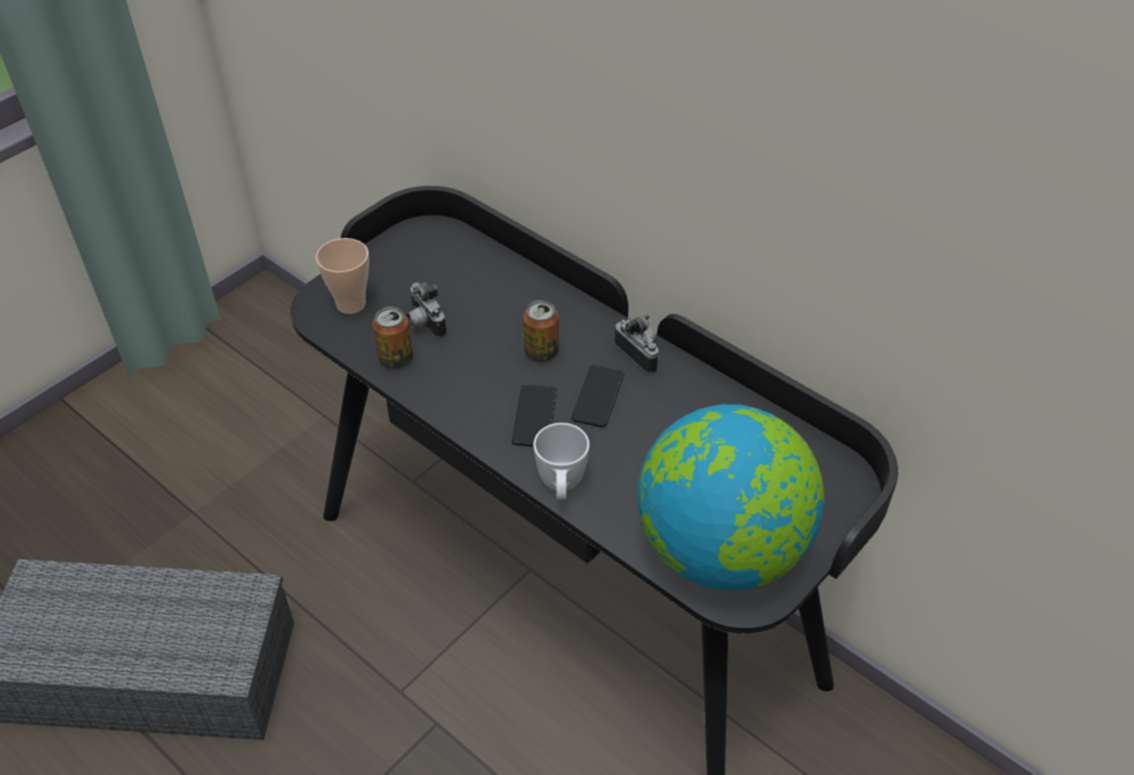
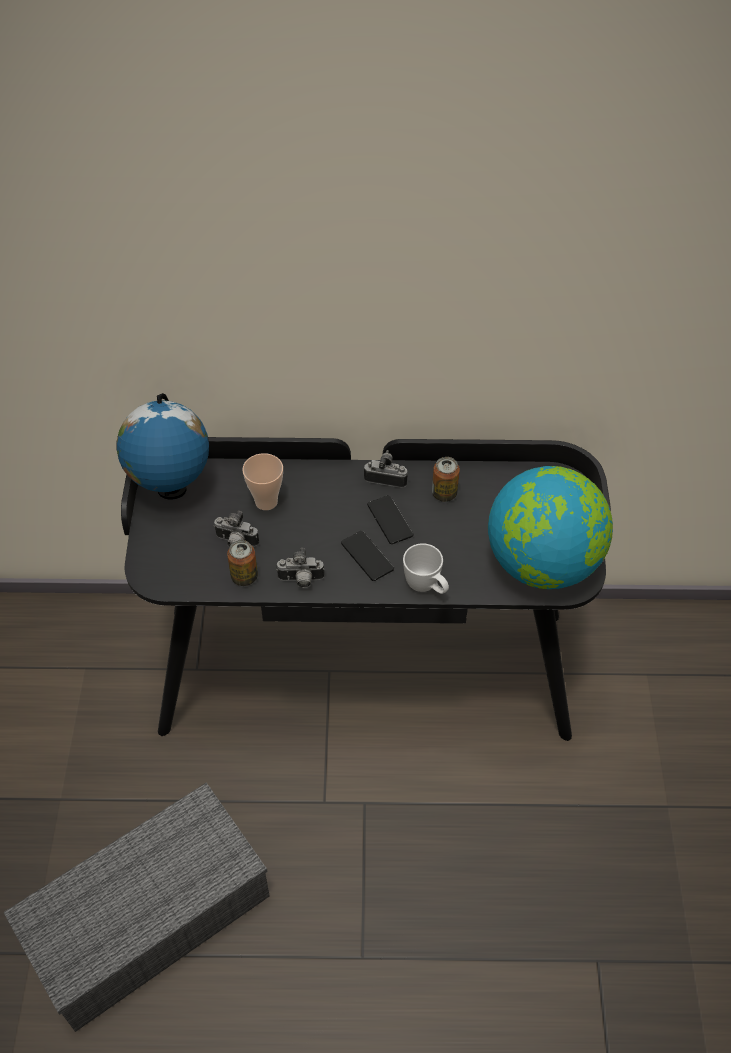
camera: 40 degrees left, 5 degrees up
(351, 304) = (172, 560): cup -> cup (266, 501)
(422, 243) = (171, 489): none -> globe
(443, 397) = (301, 581): none -> camera
(541, 353) = (328, 514): can -> can (444, 493)

